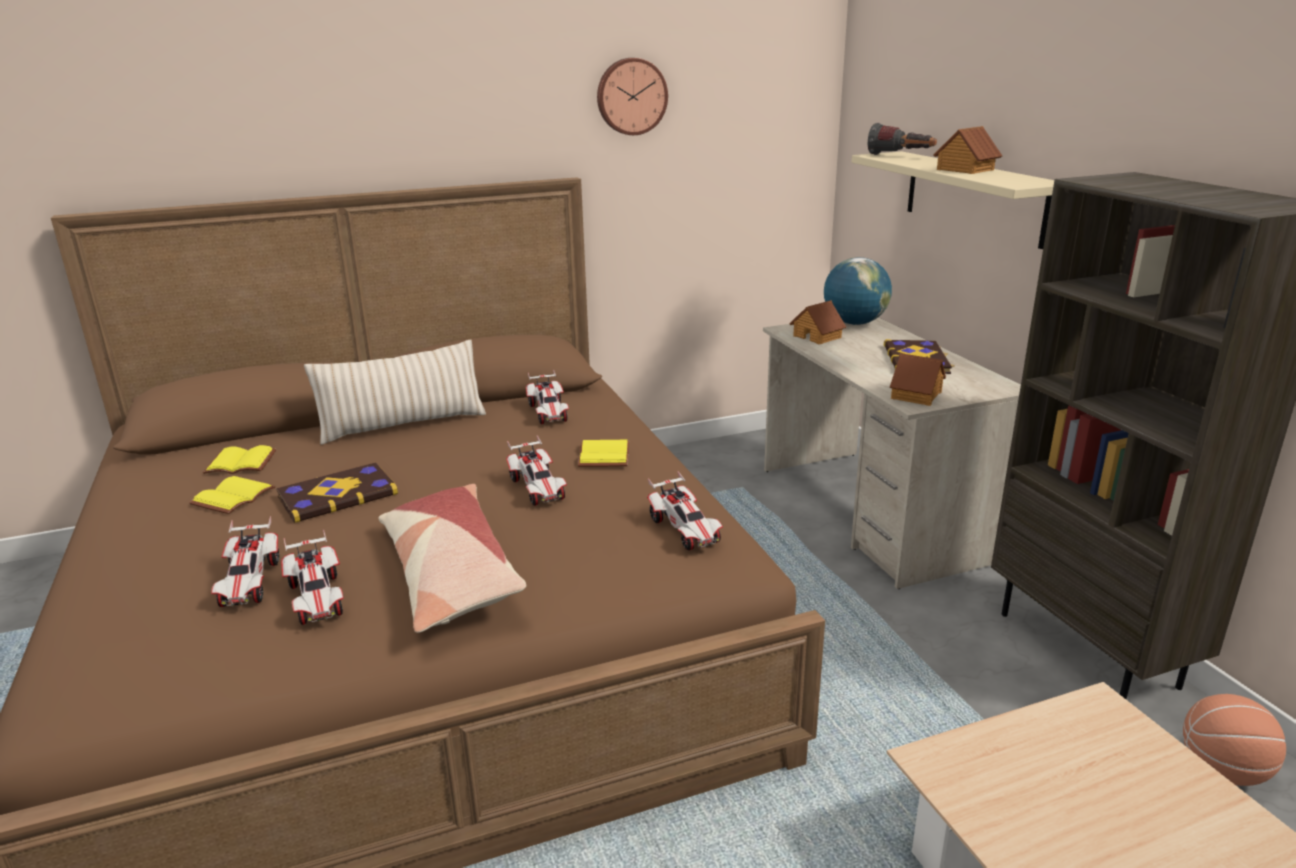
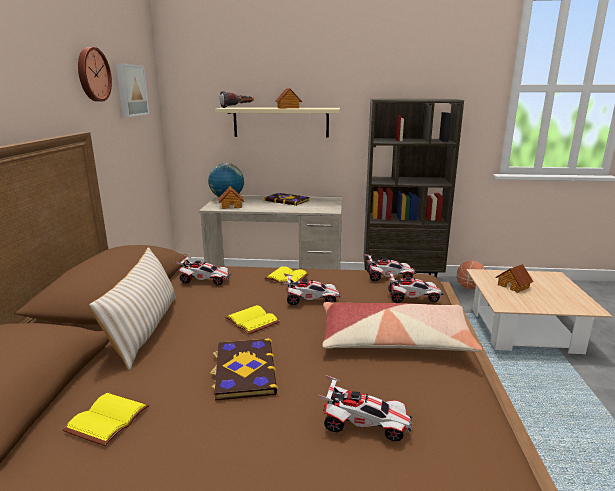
camera: 65 degrees left, 5 degrees down
(233, 496) = (184, 428): yellow book -> yellow book (250, 321)
(318, 599) = (404, 393): toy car -> toy car (412, 298)
(733, 114) = (130, 90): none -> picture
(917, 395) = (323, 208): toy house -> toy house (513, 286)

